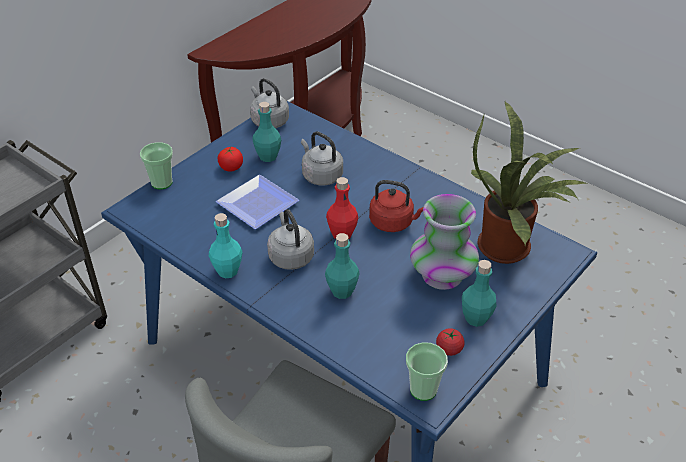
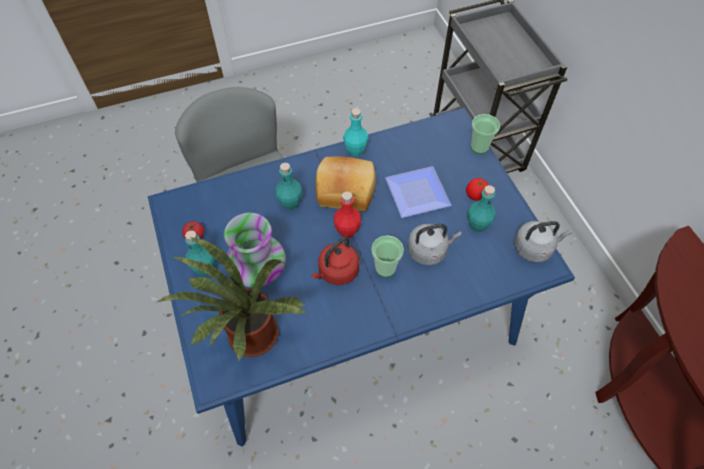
camera: 120 degrees right, 15 degrees up
(290, 256) = (346, 189): grey kettle -> bread
(423, 389) = (179, 205): cup -> cup (385, 268)

